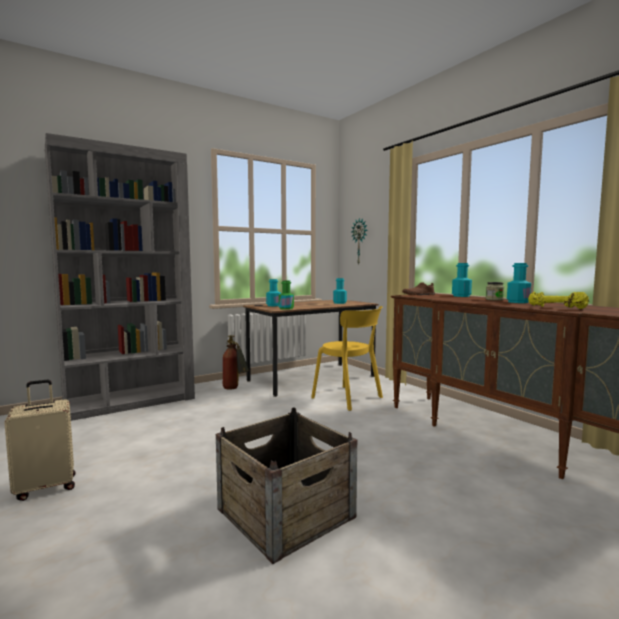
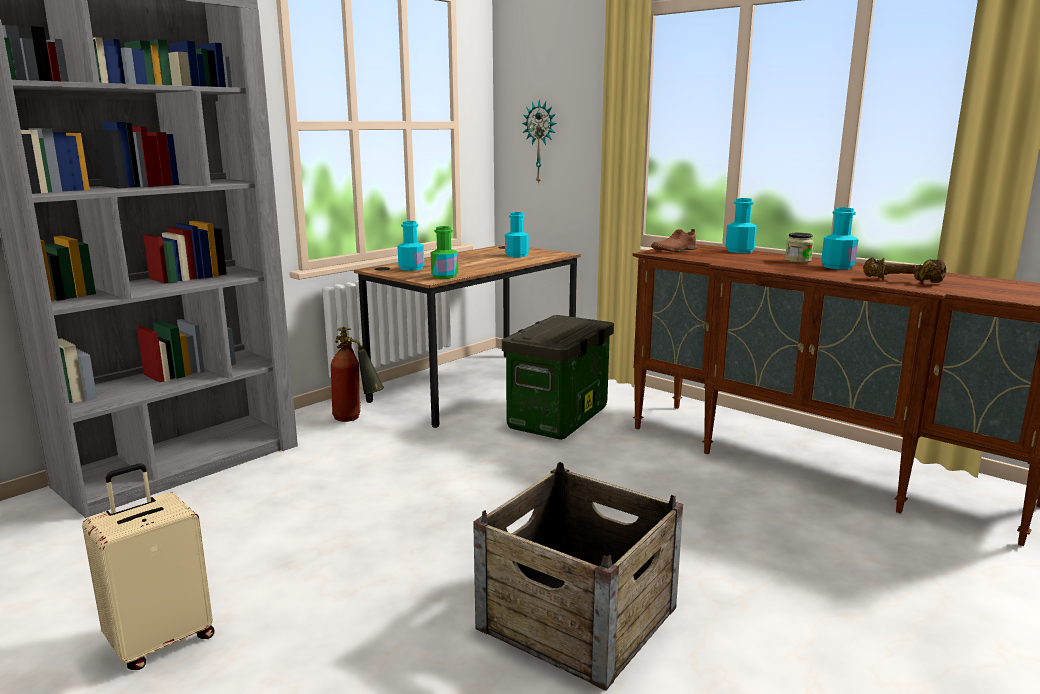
camera: 15 degrees left, 10 degrees up
(349, 398) = (558, 419): yellow chair -> storage box
(556, 308) = (902, 281): yellow dumbbell -> brown dumbbell

